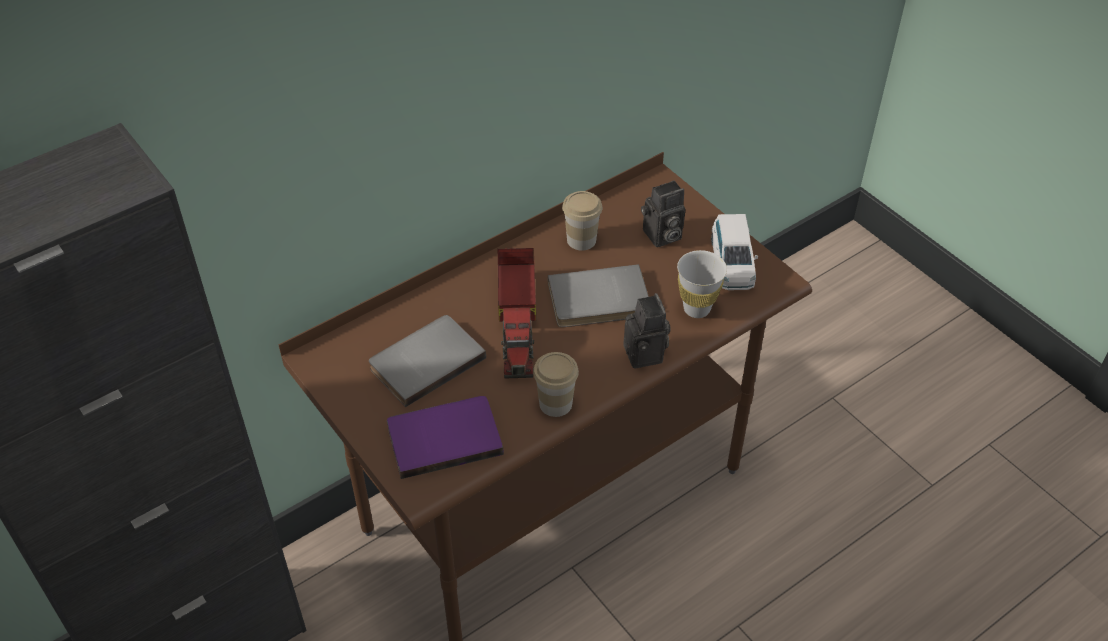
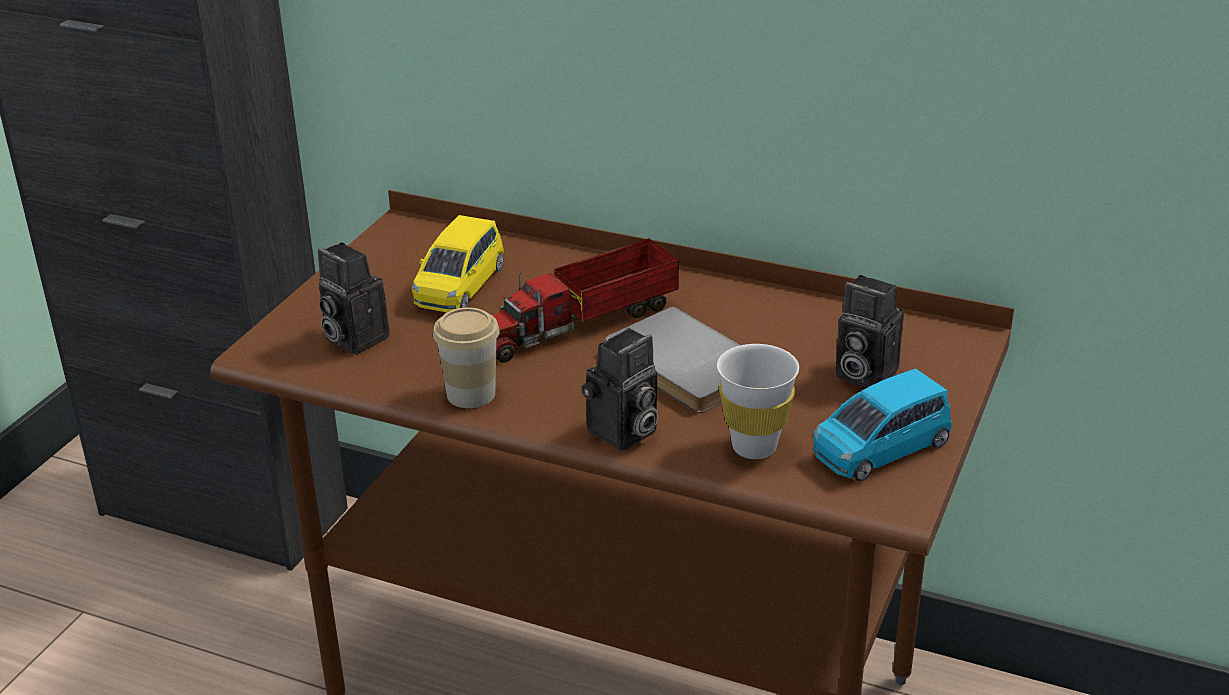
camera: 60 degrees right, 15 degrees down
(425, 361) = (459, 287): grey book -> yellow toy car
(443, 437) = (352, 338): purple book -> camera
(581, 240) = (778, 318): cup -> none
(732, 264) = (880, 449): white toy car -> blue toy car

